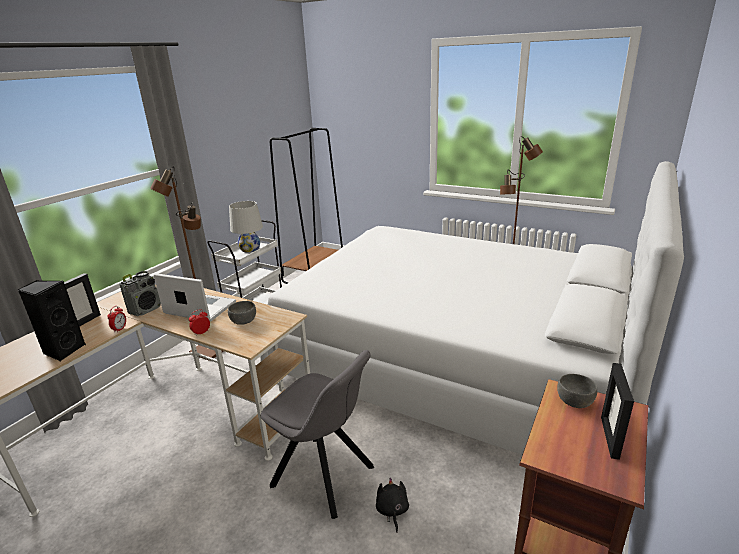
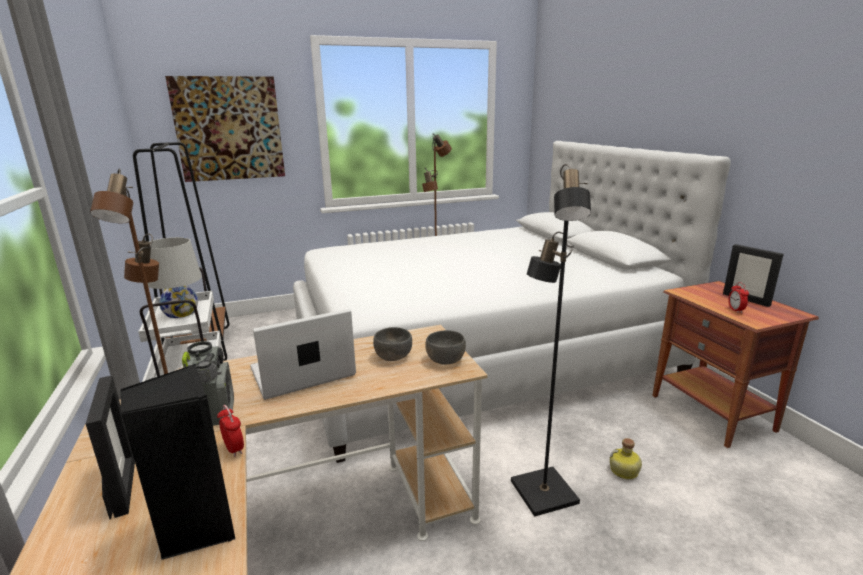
camera: 50 degrees left, 5 degrees down
(201, 333) = (374, 387): alarm clock -> alarm clock (735, 310)
(324, 476) = (544, 492): grey chair -> black floor lamp
(366, 118) = (229, 129): none -> picture
(392, 511) = (624, 471): black plush toy -> bottle
(574, 401) = (698, 293): grey bowl -> grey bowl (445, 360)

